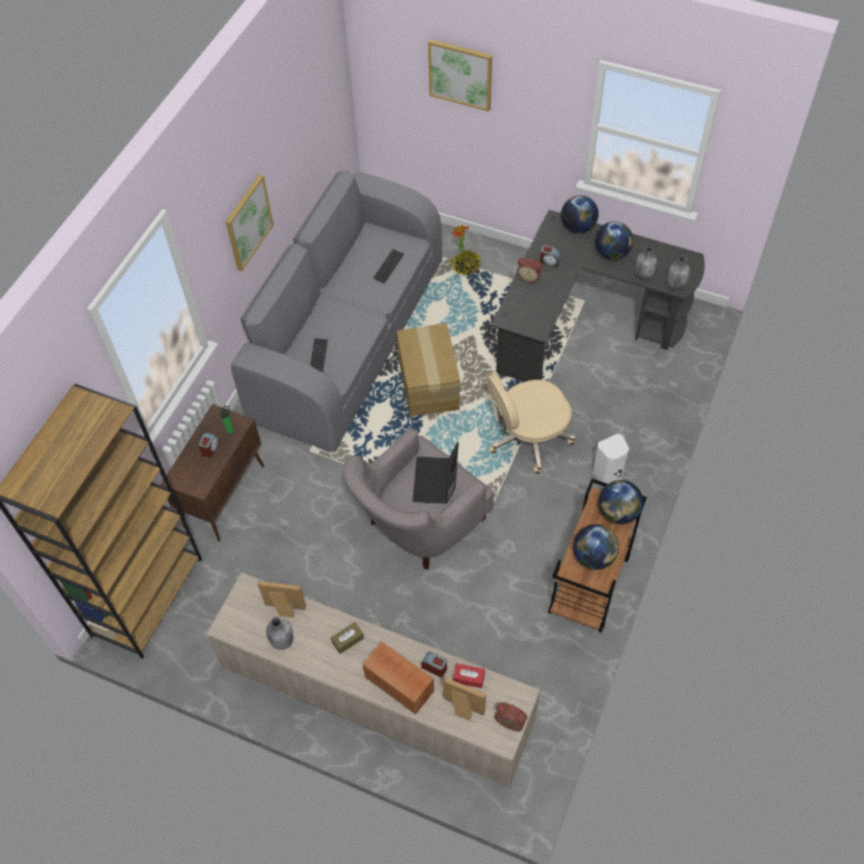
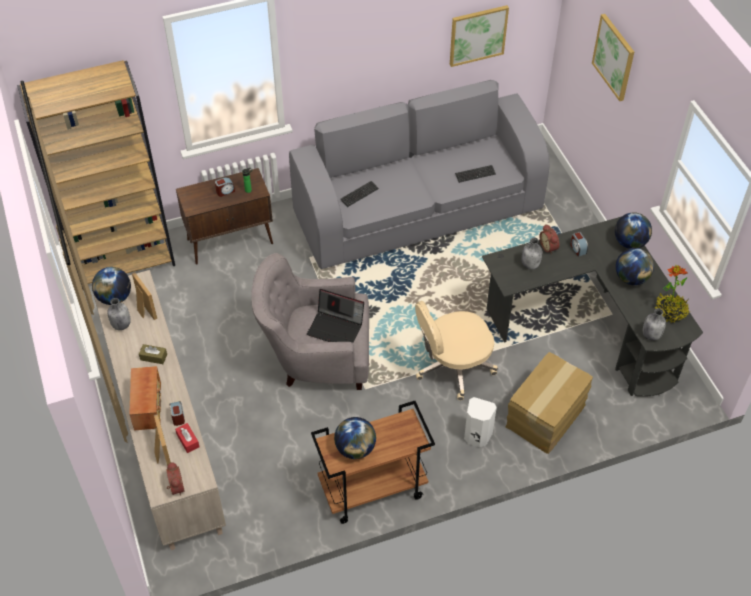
camera: 45 degrees right, 5 degrees down
(248, 222) = (371, 60): picture -> picture (477, 35)
(430, 385) = (433, 280): cardboard box -> cardboard box (546, 416)
(436, 481) = (336, 327): laptop -> laptop turned 120 degrees counterclockwise
(466, 266) = (555, 226): potted plant -> potted plant (670, 311)
(528, 438) = (453, 367): beige office chair -> beige office chair turned 45 degrees counterclockwise
(618, 513) = (407, 438): globe -> globe (114, 297)
(643, 274) = (636, 310): grey bottle -> grey bottle (530, 264)

